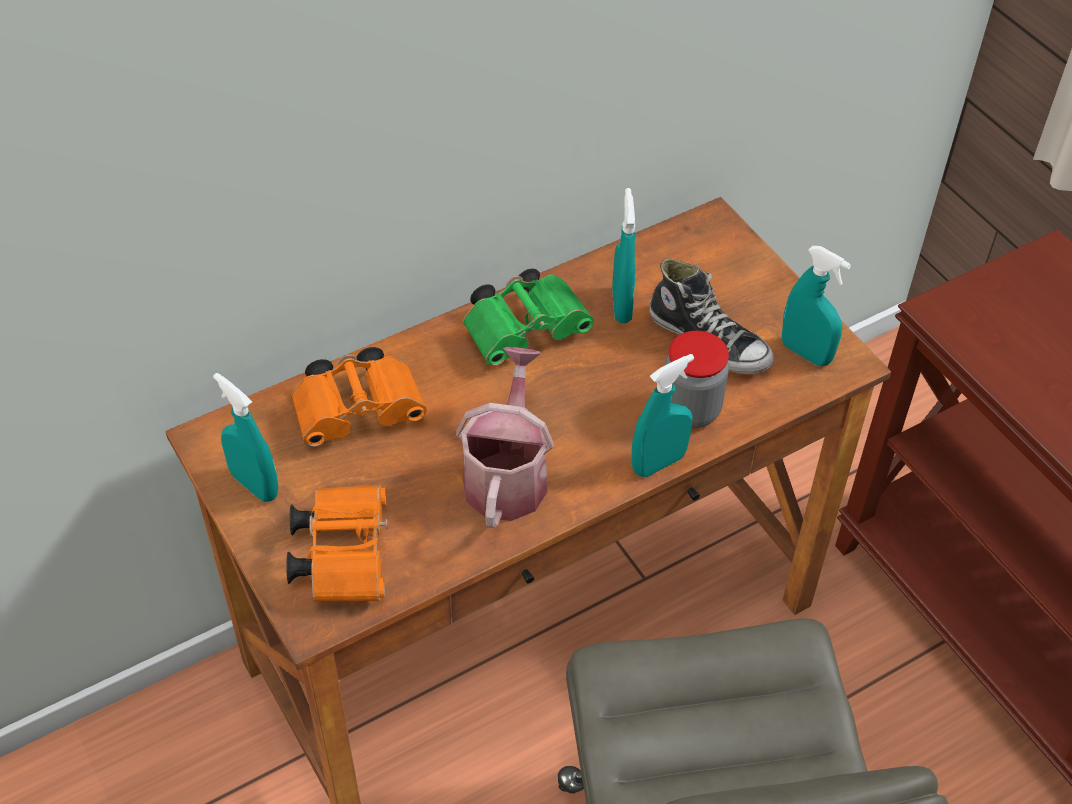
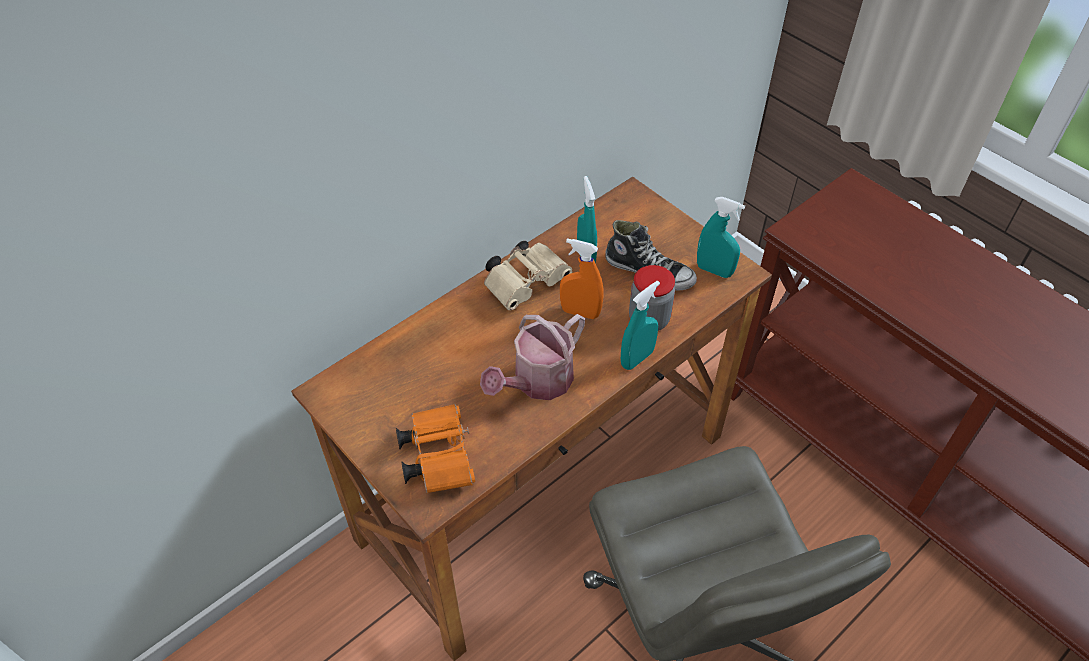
camera: 10 degrees left, 0 degrees up
(254, 485) = (364, 418): turquoise spray bottle -> none
(361, 411) = (427, 355): orange binoculars -> none
(507, 474) = (537, 382): watering can -> watering can turned 135 degrees counterclockwise
(528, 330) = (527, 283): green binoculars -> beige binoculars
(593, 384) = (580, 312): none -> orange spray bottle

